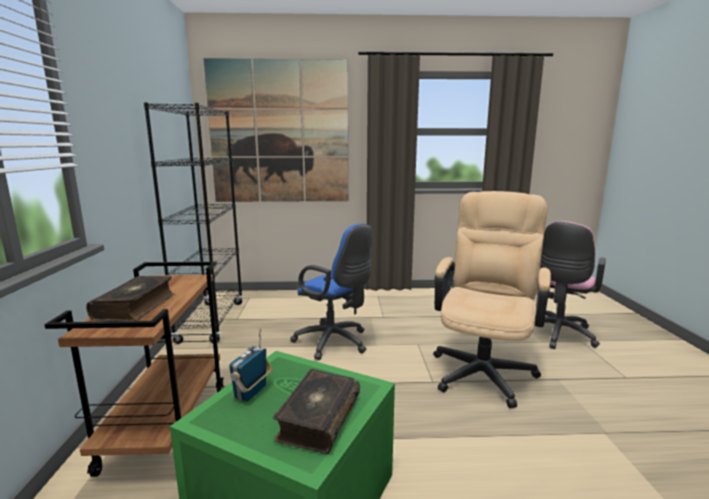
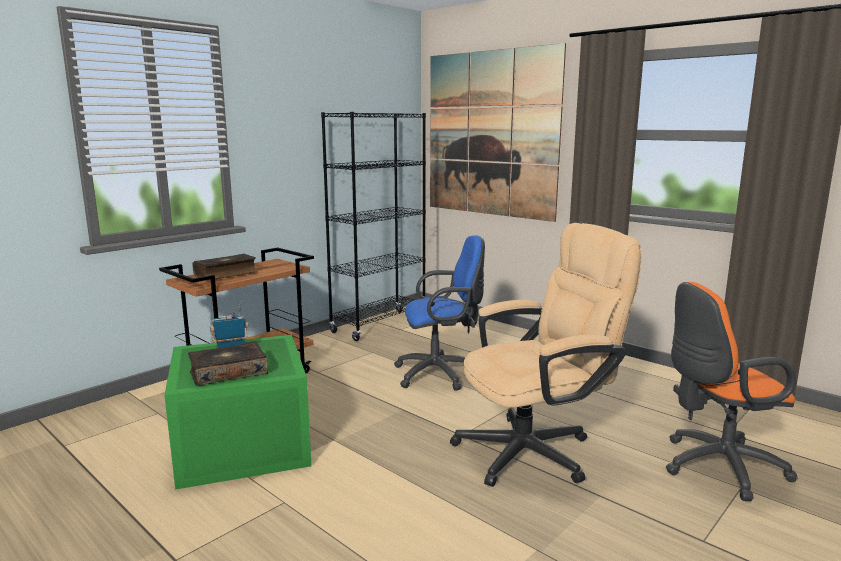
camera: 45 degrees right, 0 degrees up
(335, 343) = (441, 374): blue office chair -> blue office chair turned 90 degrees counterclockwise
(556, 335) = (716, 467): pink office chair -> orange office chair

